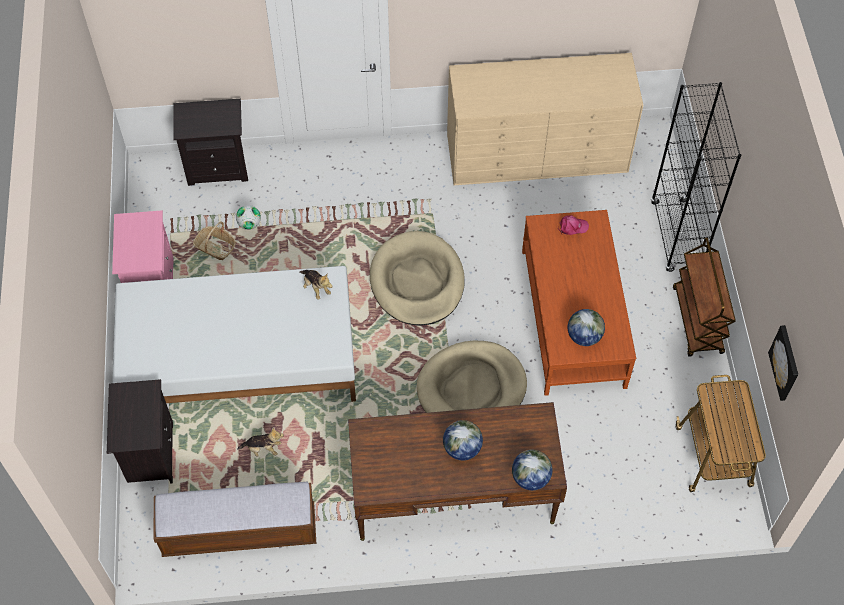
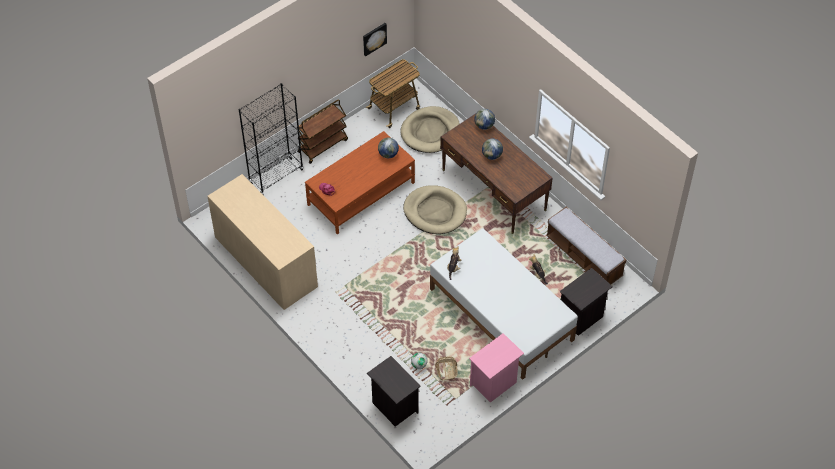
camera: 125 degrees left, 5 degrees down
(417, 281) = (392, 267): beige dog bed -> beige dog bed (430, 132)

